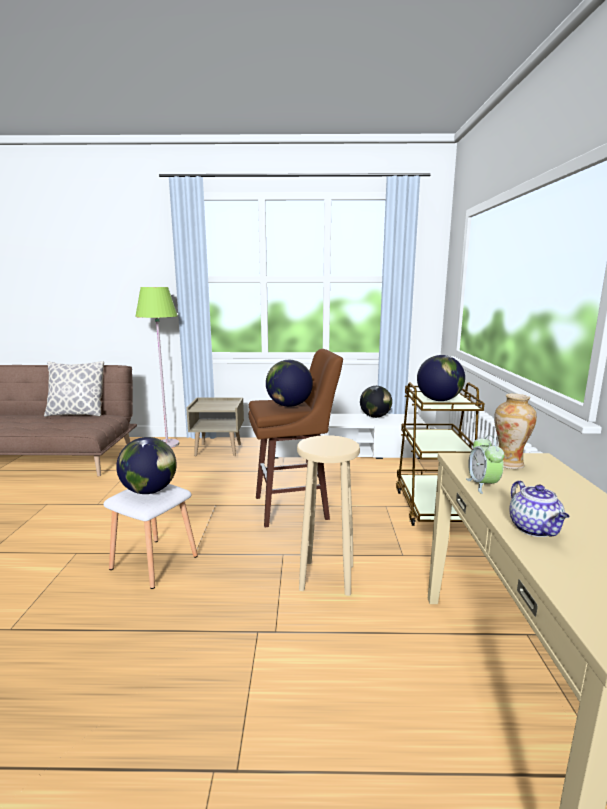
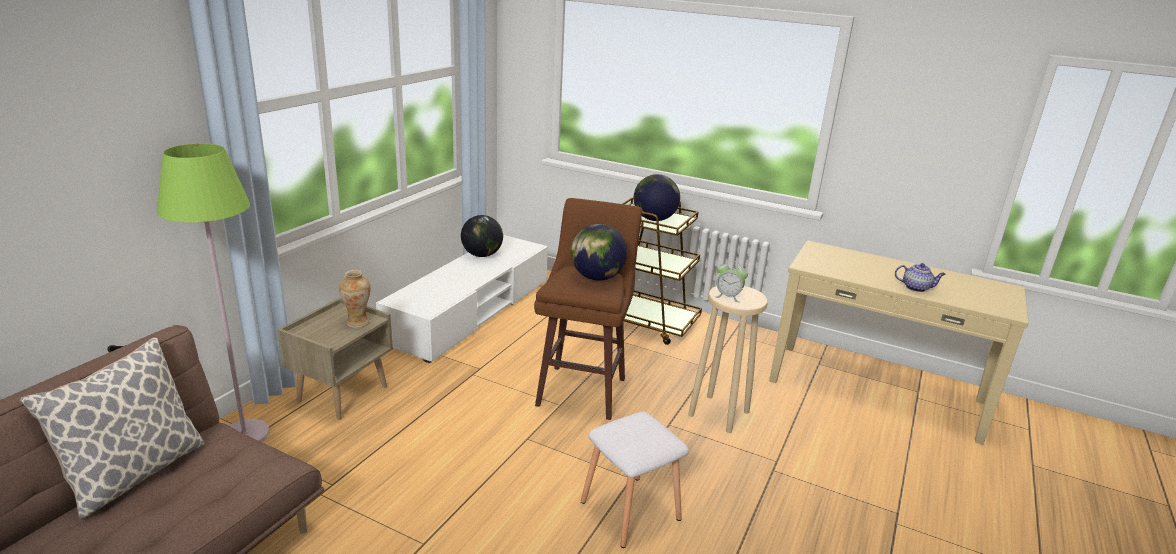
camera: 65 degrees left, 10 degrees up
(150, 491) = (641, 432): globe -> none
(482, 485) = (855, 277): alarm clock -> alarm clock (728, 296)
(509, 464) = (823, 257): vase -> vase (357, 322)

